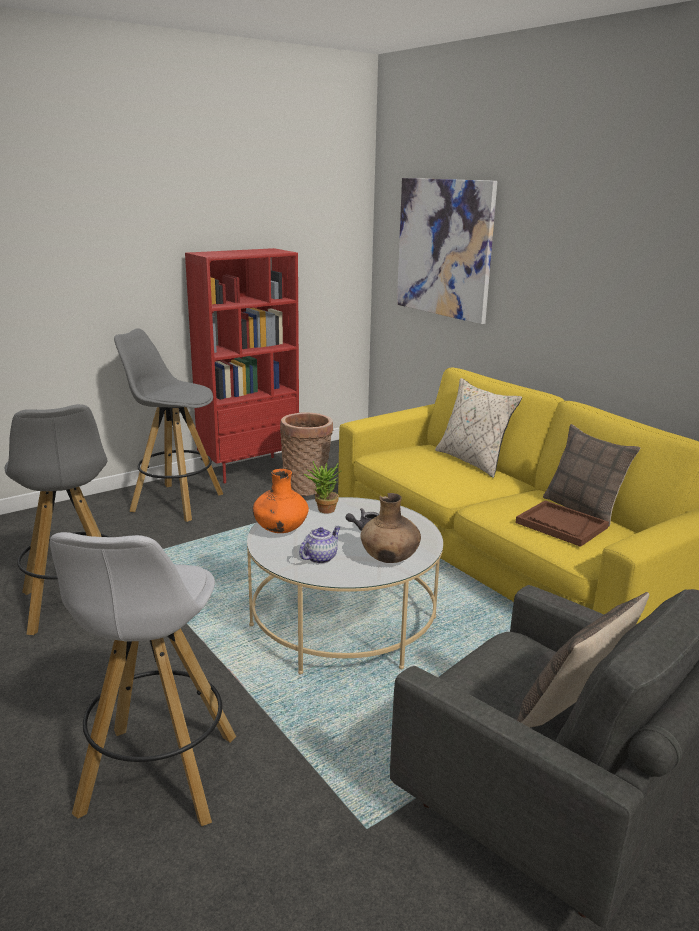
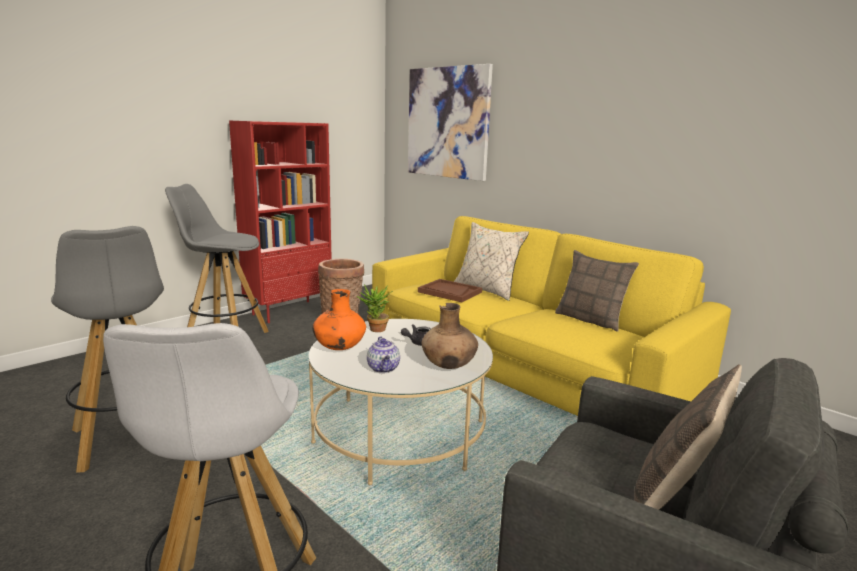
camera: 10 degrees left, 5 degrees down
(320, 557) = (384, 369): teapot -> teapot turned 135 degrees clockwise
(561, 525) = (582, 331): brown tray -> brown tray (449, 292)

